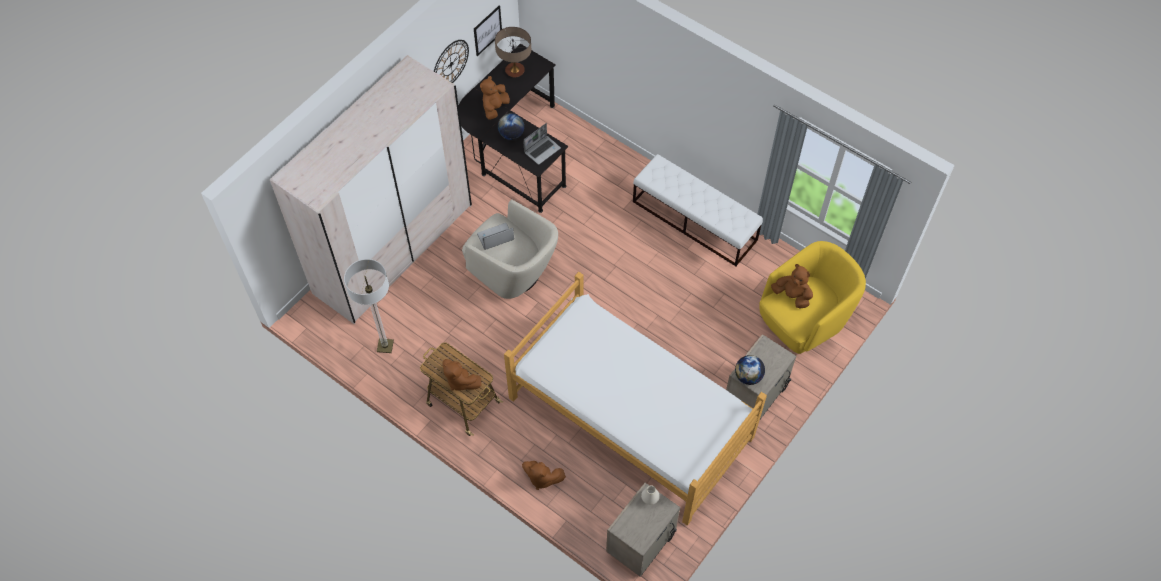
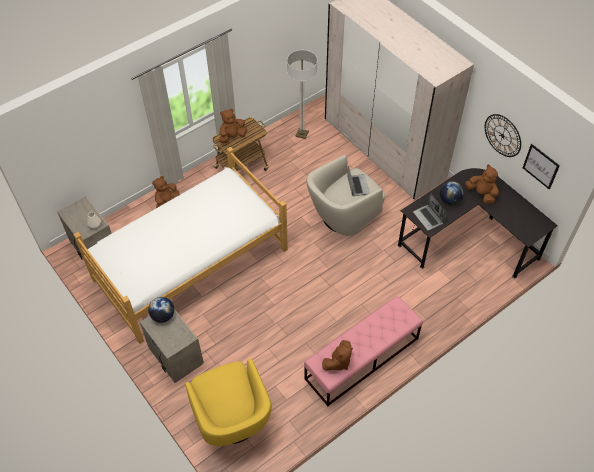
camera: 105 degrees right, 5 degrees down
(515, 71) = (523, 215): table lamp -> none
(695, 221) = (361, 359): white bench -> pink bench
(792, 296) = (235, 385): brown plush toy -> brown plush toy (338, 362)

